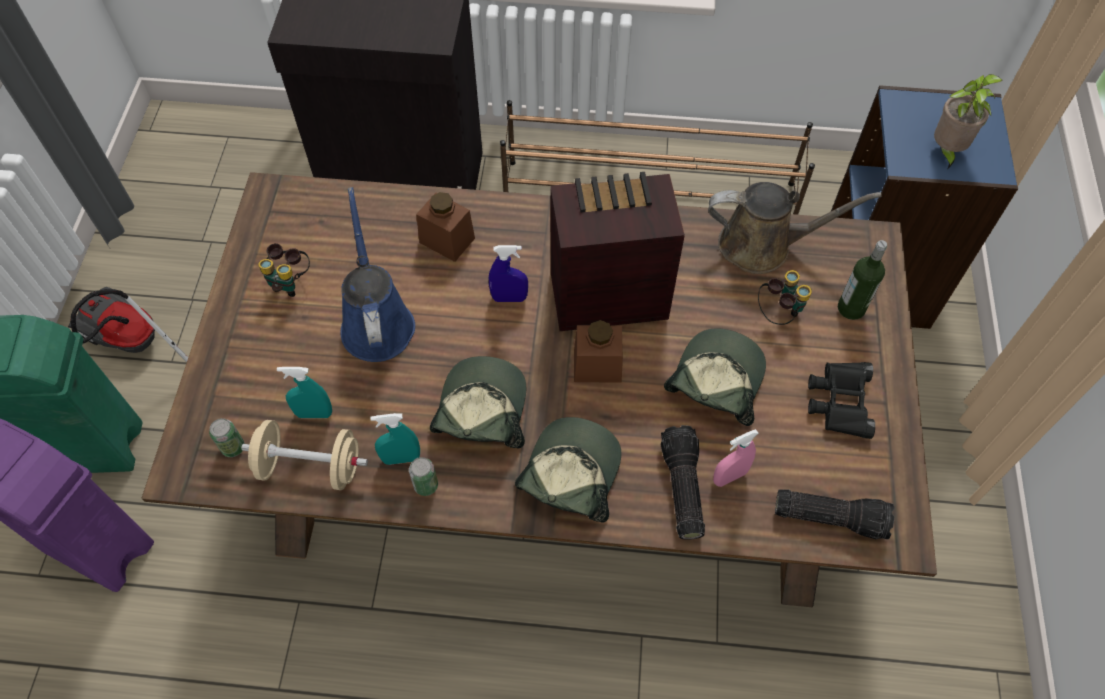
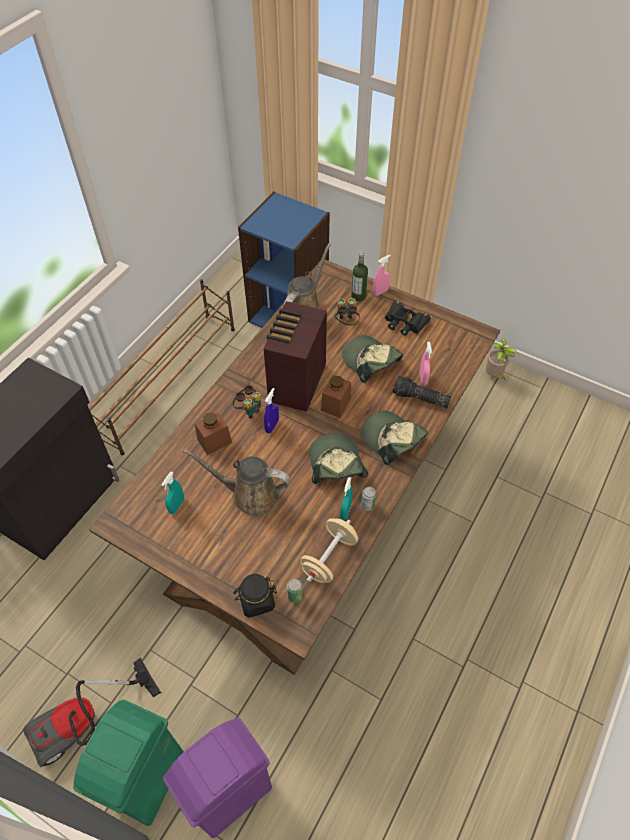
camera: 65 degrees left, 5 degrees down
(209, 402) = (256, 601): none -> black jar
(290, 282) = (193, 531): binoculars -> binoculars (249, 410)
(314, 413) = (294, 545): turquoise spray bottle -> turquoise spray bottle (176, 506)
(376, 322) = (250, 494): blue watering can -> brown watering can
(481, 411) = (335, 464): cap -> cap turned 45 degrees clockwise
(830, 516) = (459, 351): flashlight -> none
(886, 337) = (380, 292): none -> pink spray bottle
(946, 151) = (293, 224): potted plant -> potted plant (494, 376)

